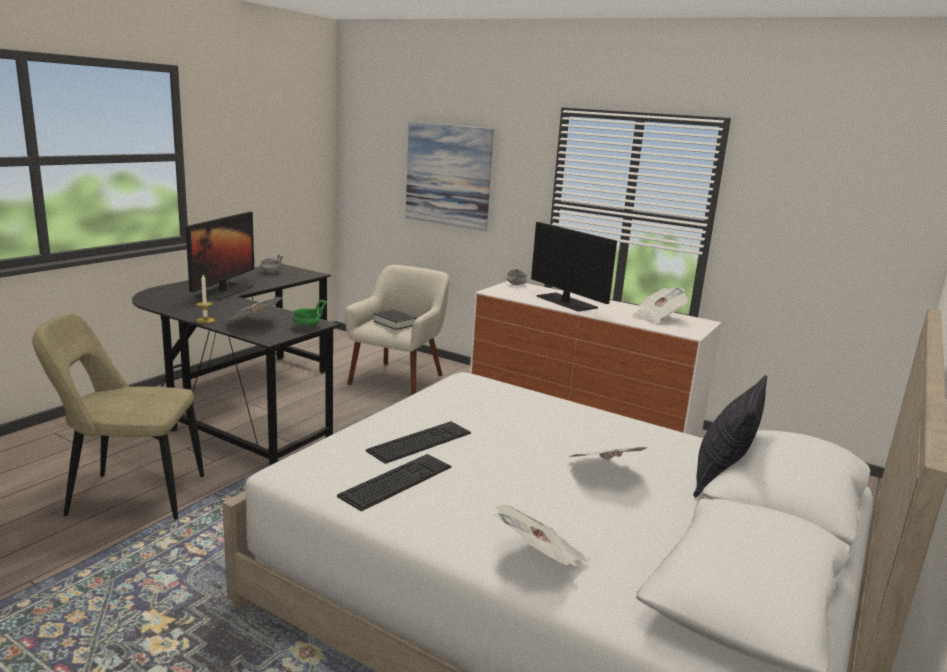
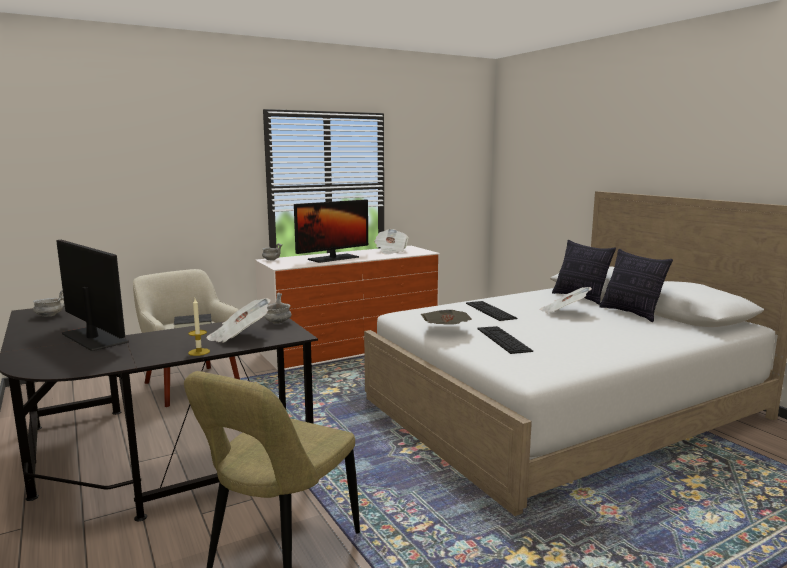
camera: 60 degrees left, 5 degrees down
(307, 327) = (277, 322): green bowl -> grey bowl
(396, 481) = (560, 352): keyboard -> keyboard (490, 311)
(448, 175) = (153, 179): picture -> none
(540, 559) = (658, 339): newspaper -> newspaper (446, 331)
(566, 302) = (333, 258): monitor -> monitor turned 150 degrees clockwise
(679, 530) = (631, 313): none -> pillow

